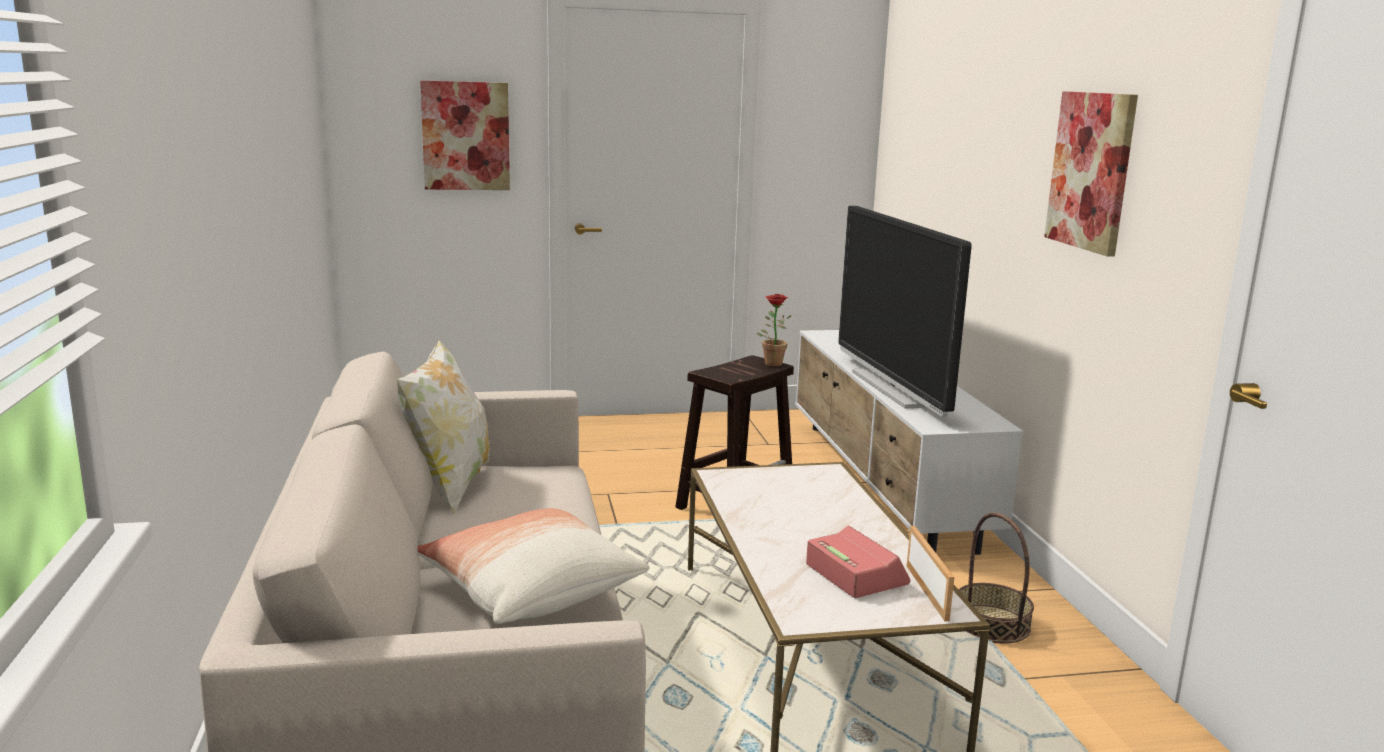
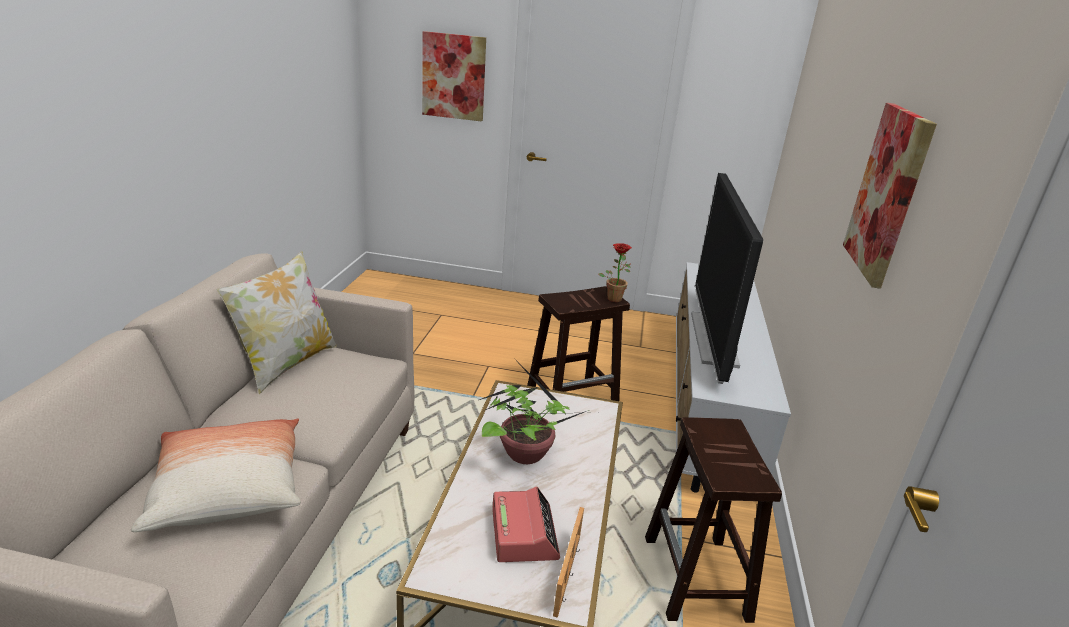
camera: 20 degrees right, 10 degrees up
(789, 518) = (524, 453): none -> potted plant
(991, 624) = (696, 579): basket -> brown stool

